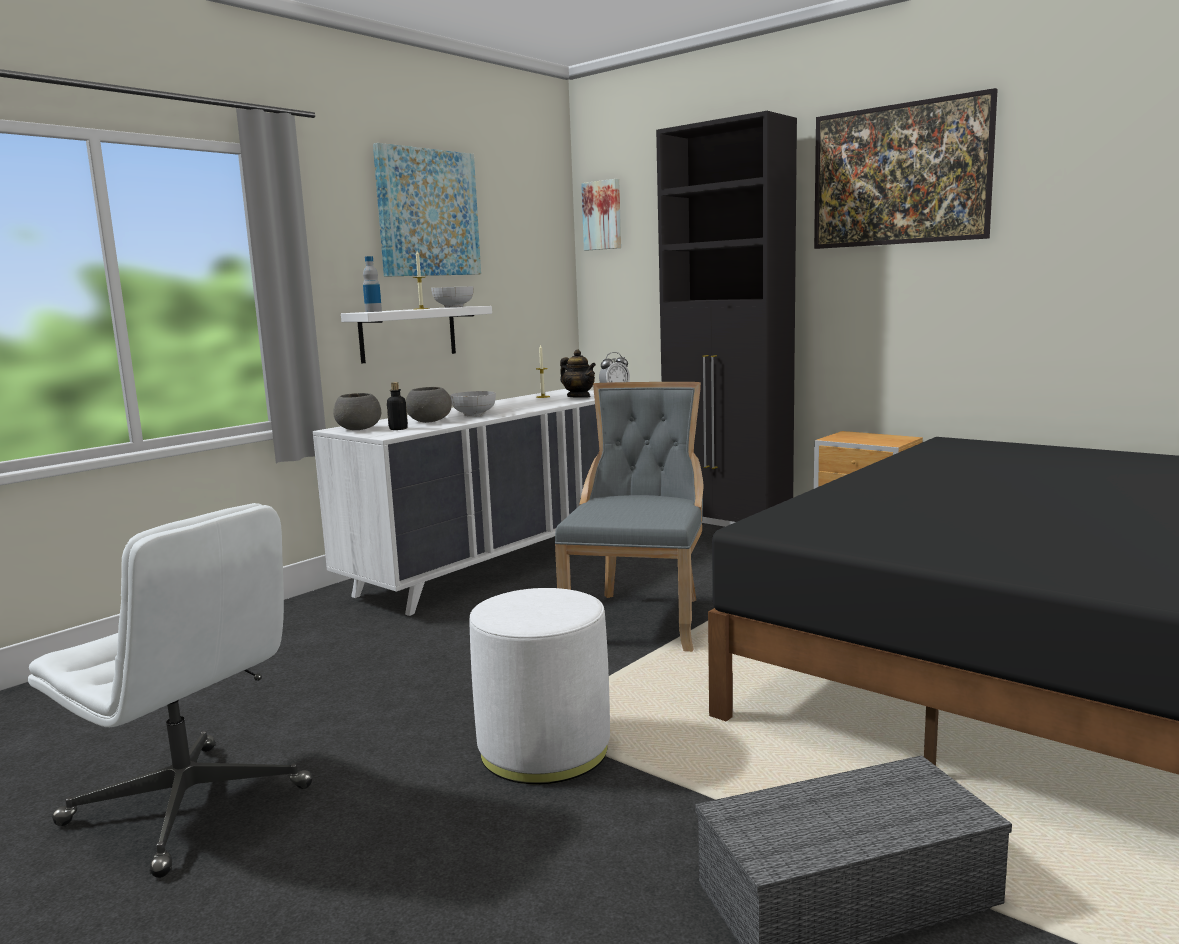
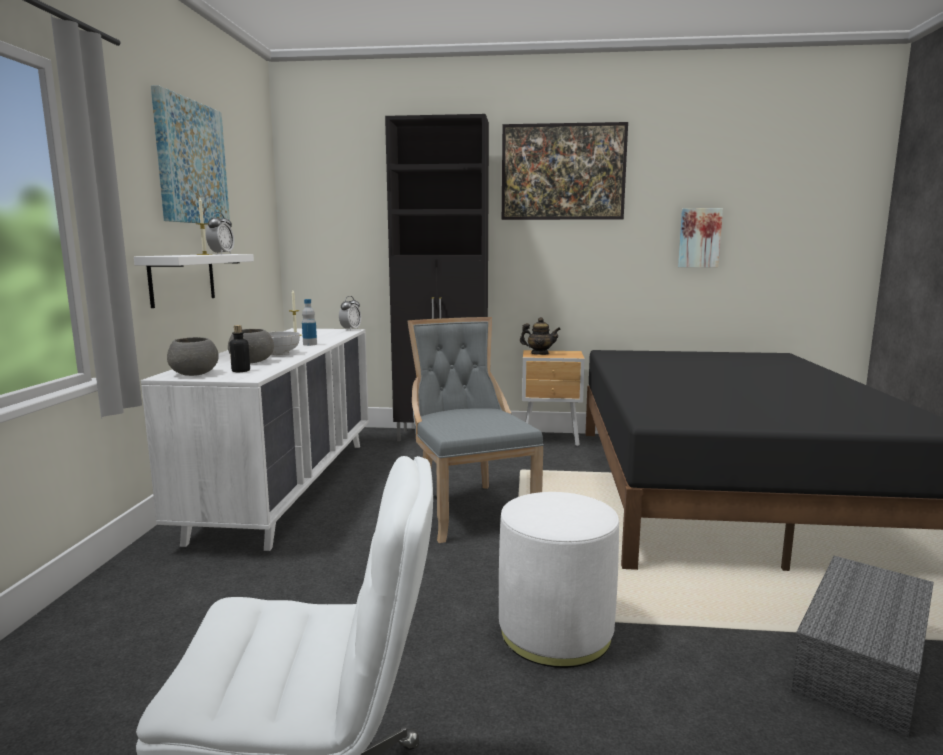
camera: 35 degrees left, 0 degrees up
(373, 311) = (170, 255): bottle -> bottle (310, 344)
(454, 307) = (221, 254): bowl -> alarm clock
(579, 397) = (329, 334): teapot -> teapot (539, 354)
(603, 215) = (308, 181): picture -> picture (699, 238)

